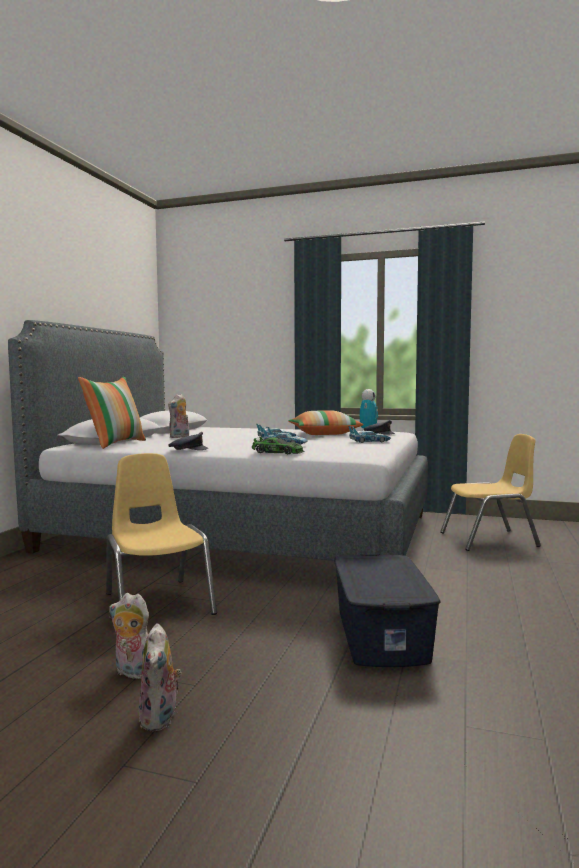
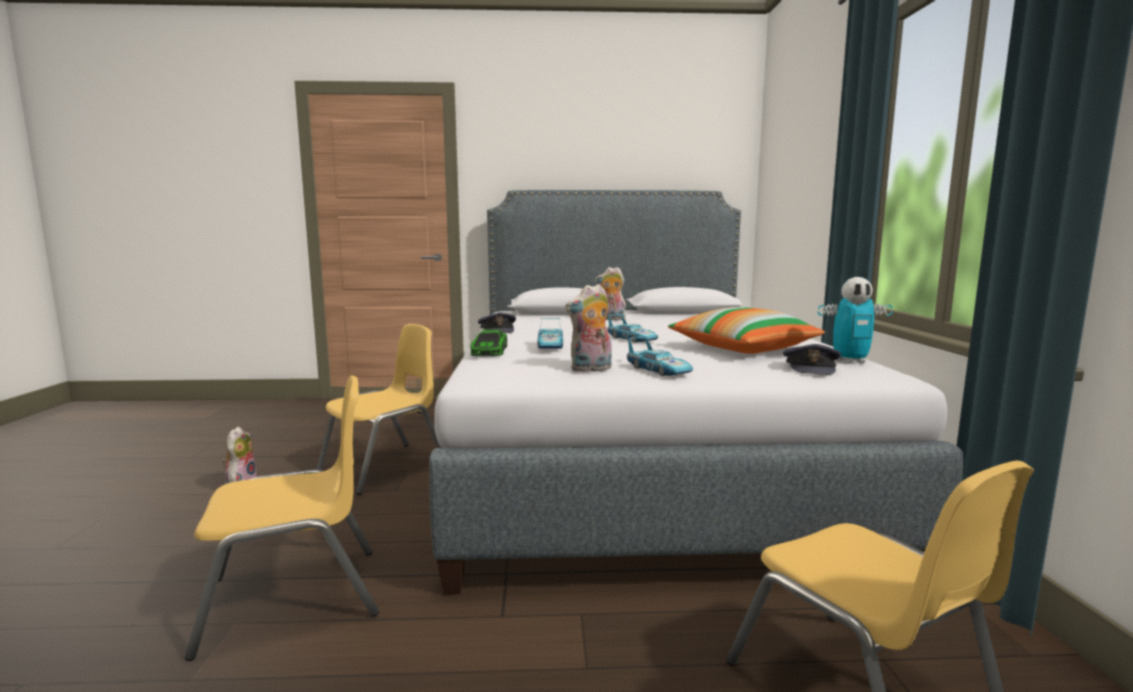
camera: 70 degrees right, 5 degrees up
(115, 444) = (528, 315): pillow -> none
(161, 718) = (157, 516): plush toy -> plush toy (591, 369)
(381, 634) = (294, 598): blue storage box -> yellow chair

